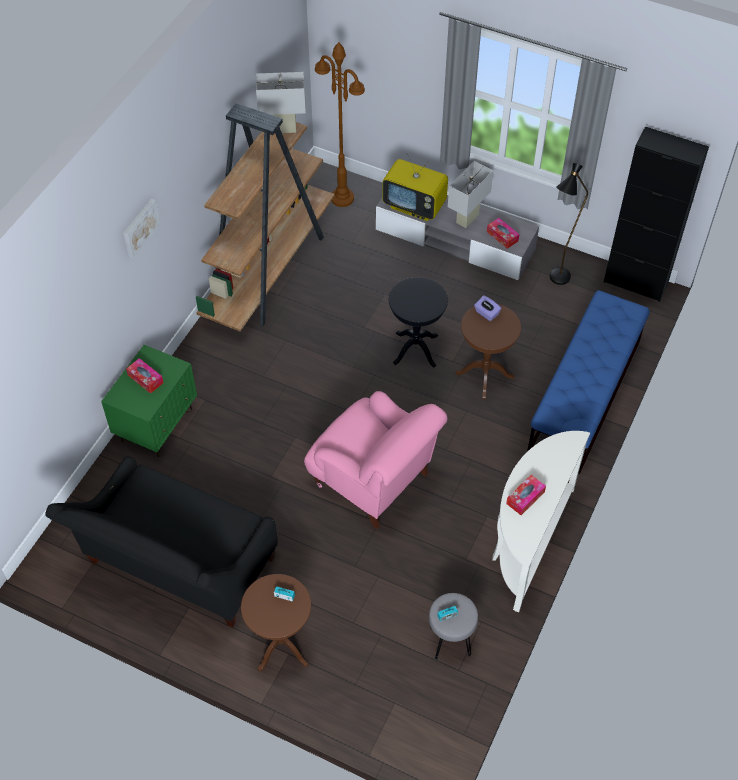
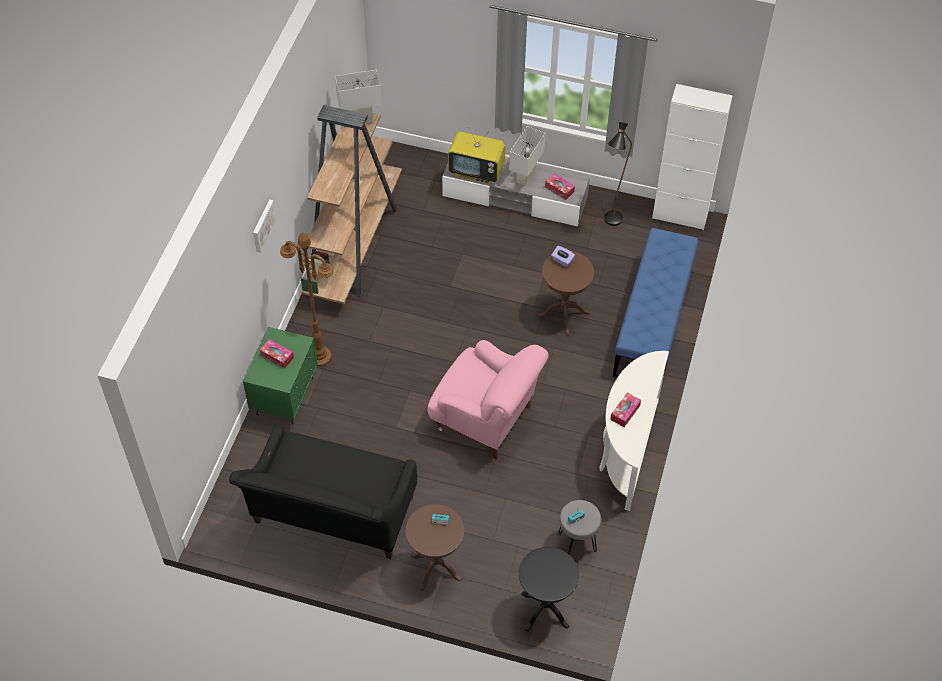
camera: 10 degrees left, 0 degrees up
(342, 198) = (406, 170): brown floor lamp -> brown floor lamp (319, 357)
(415, 349) = (499, 299): black side table -> black side table (544, 610)
(635, 282) = (680, 215): black cabinet -> white cabinet

